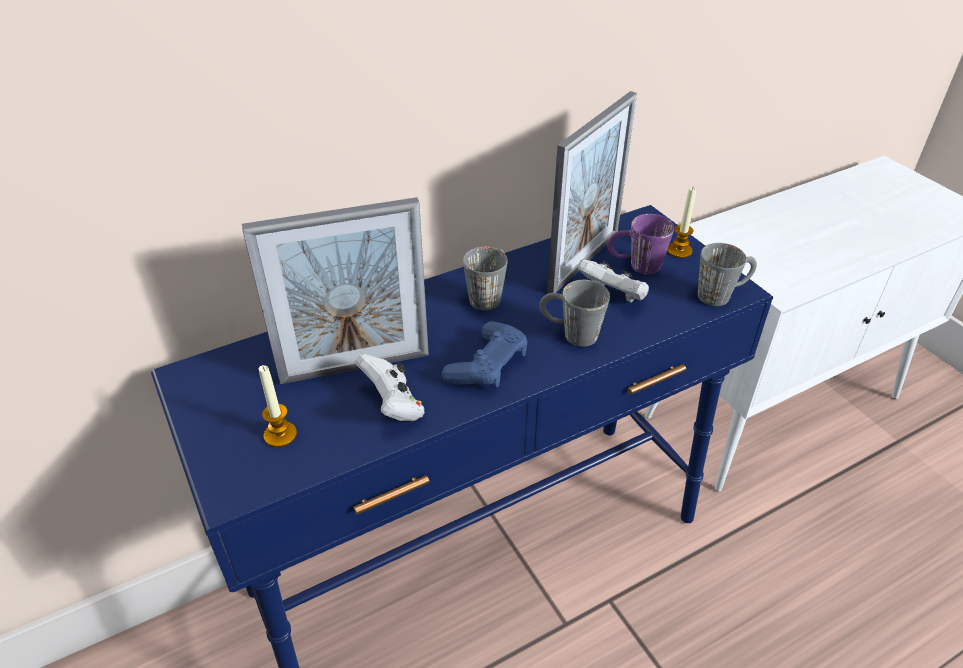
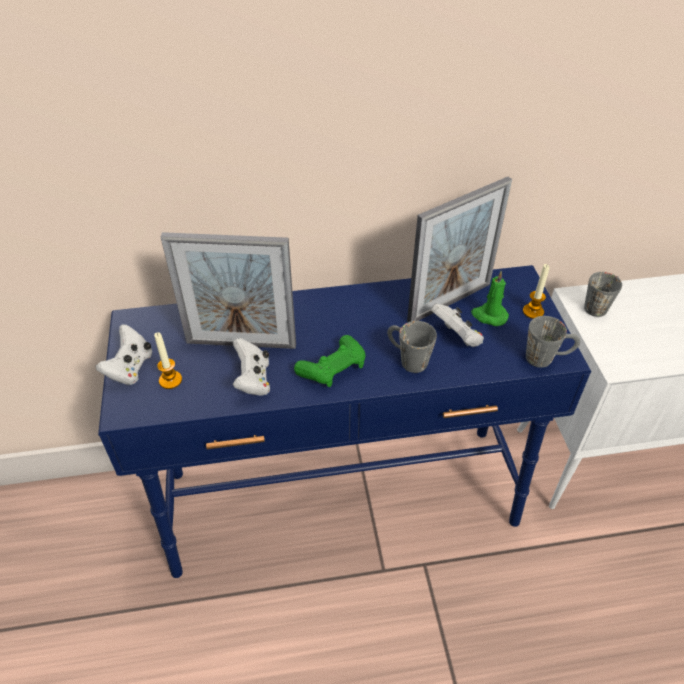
camera: 20 degrees right, 5 degrees up
(214, 435) = (130, 368): none -> white game controller
(487, 366) = (333, 368): blue game controller -> green game controller
(489, 294) = (362, 312): grey mug -> grey mug (599, 305)
(635, 265) = (489, 315): purple mug -> green candle

